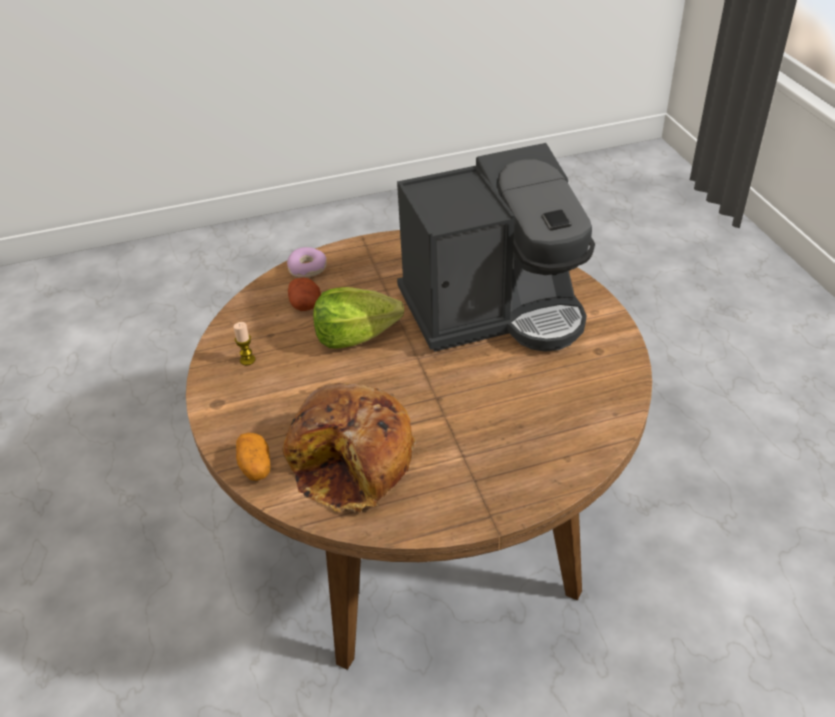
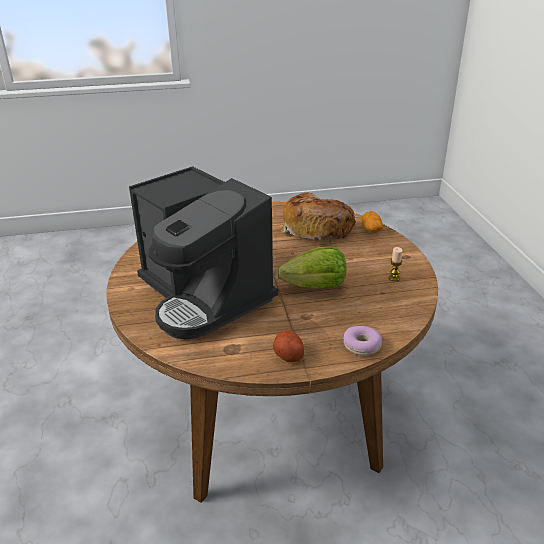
camera: 175 degrees left, 10 degrees down
(306, 305) = (357, 312): potato -> potato (288, 354)
(494, 310) = (204, 296): coffee machine -> coffee machine turned 120 degrees counterclockwise

